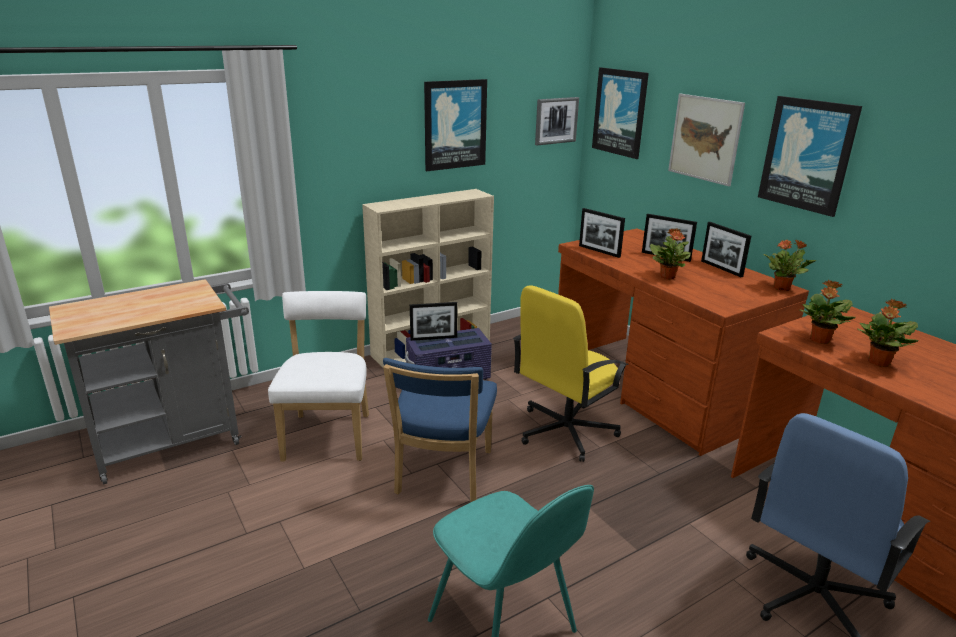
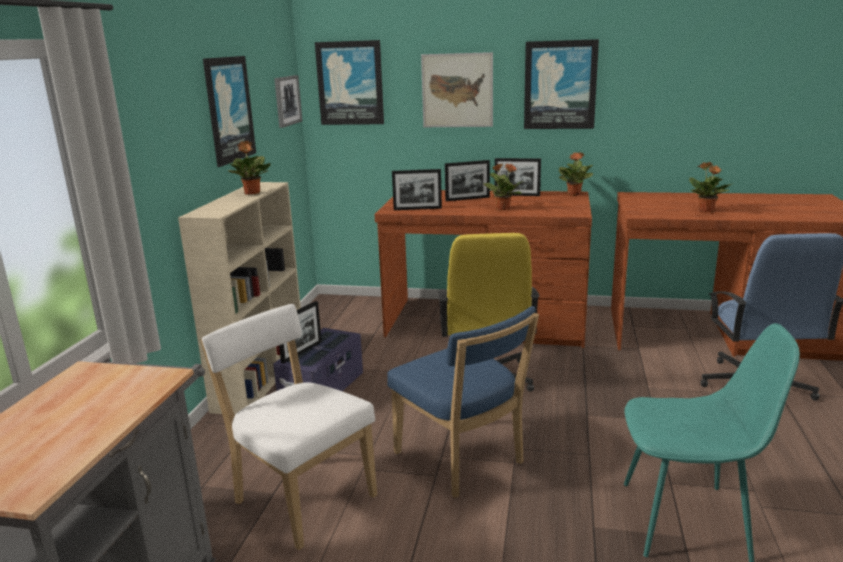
camera: 45 degrees left, 5 degrees down
(819, 340) = (660, 211): potted plant -> potted plant (252, 193)

